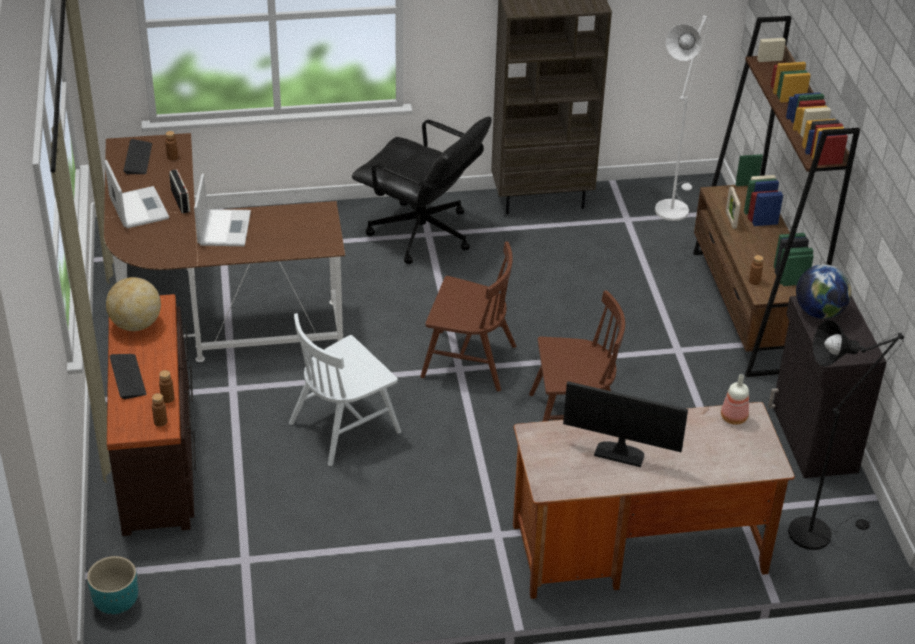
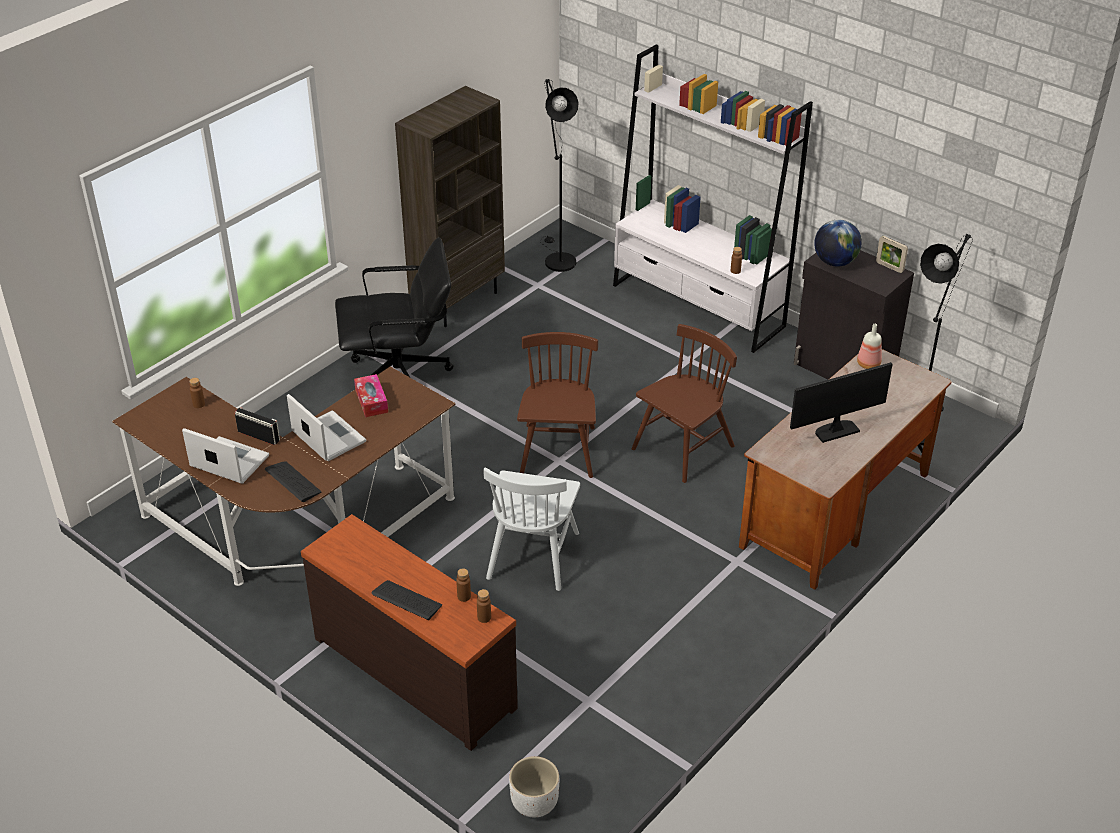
camera: 40 degrees left, 0 degrees up
(115, 602) = (534, 803): turquoise planter -> white planter
(136, 324) = (354, 557): globe -> none
(138, 158) = (168, 421): keyboard -> keyboard (293, 482)
(288, 219) = (371, 401): none -> tissue box
(468, 361) = (558, 451): brown chair -> brown chair turned 60 degrees counterclockwise
(672, 206) = (557, 259): white floor lamp -> black floor lamp
(731, 220) = (665, 236): picture frame -> picture frame (889, 267)
(748, 310) = (698, 306): brown bookcase -> white bookcase

